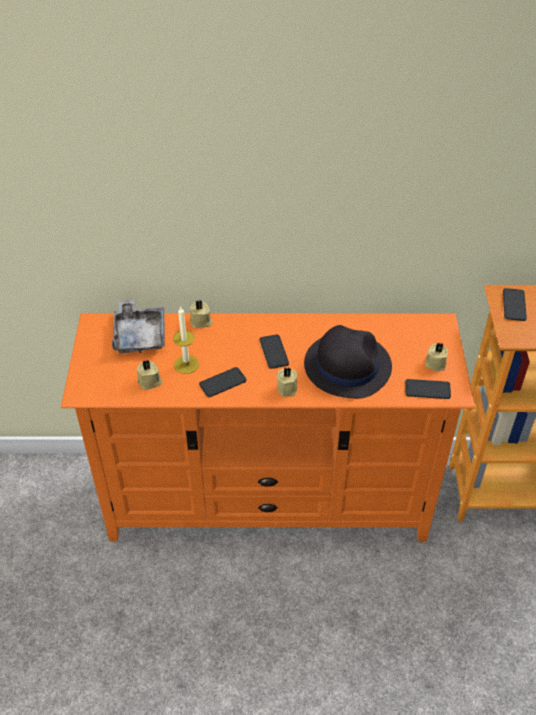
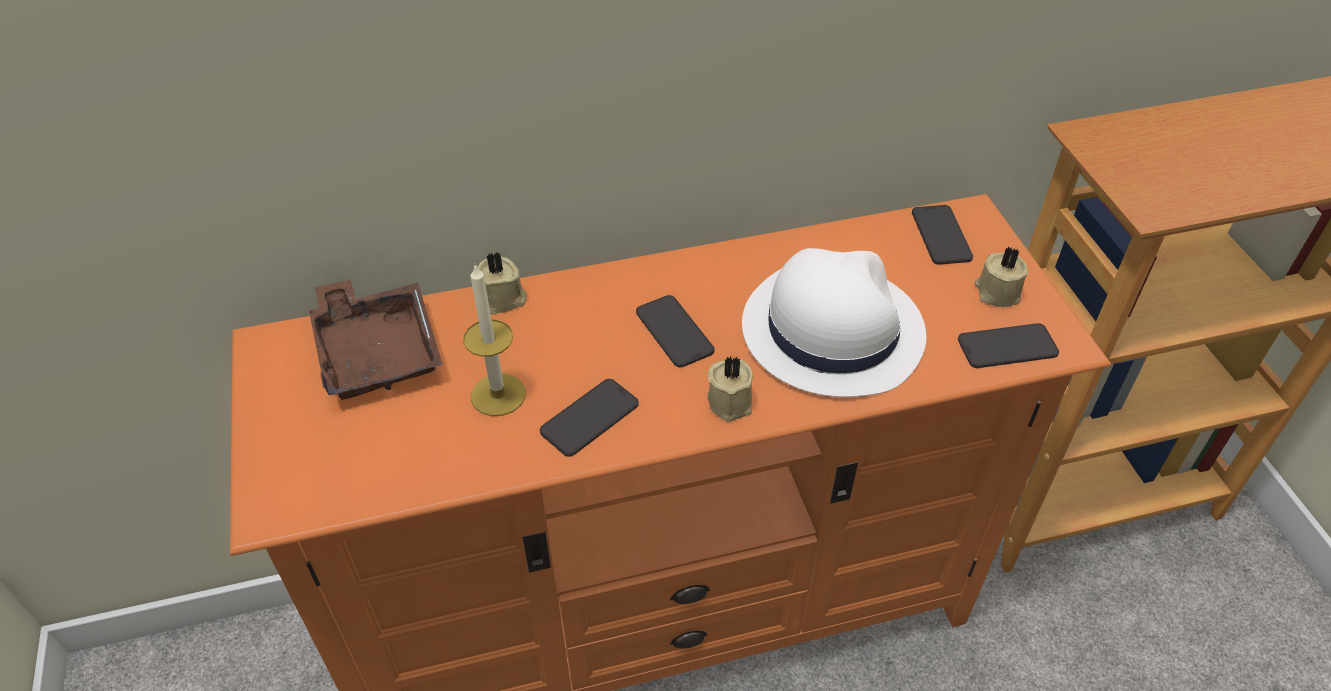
camera: 15 degrees left, 0 degrees up
(139, 335) = (377, 352): grey tray -> brown tray
(150, 382) = (428, 450): beige candle -> none
(347, 365) = (831, 330): black hat -> white hat
(514, 305) = (1121, 150): phone -> phone (941, 235)

